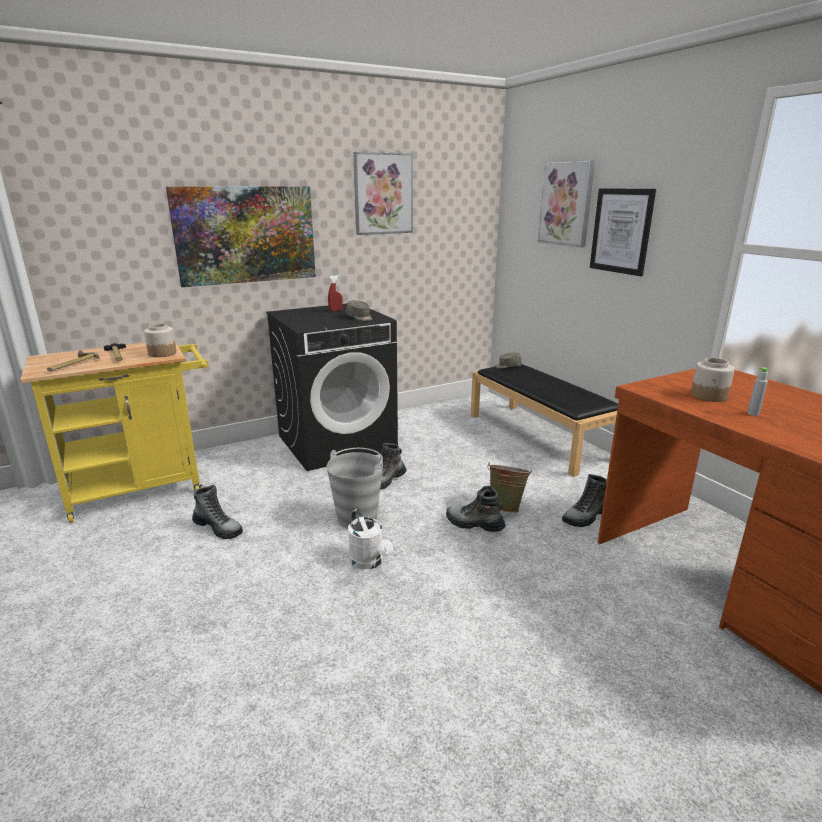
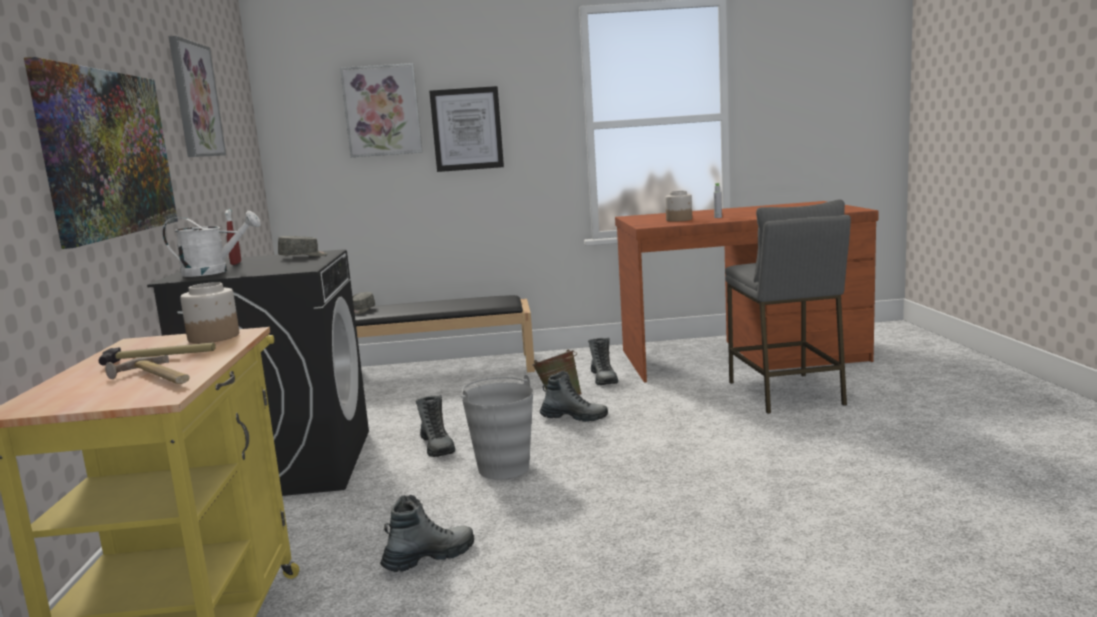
camera: 65 degrees left, 10 degrees down
(369, 562) = (596, 469): white watering can -> white watering can (214, 272)
(474, 524) = (574, 418): boot -> boot turned 135 degrees counterclockwise
(652, 659) = (785, 393): none -> grey stool

